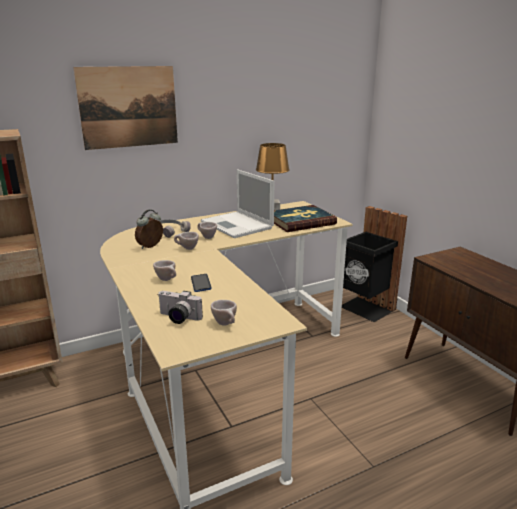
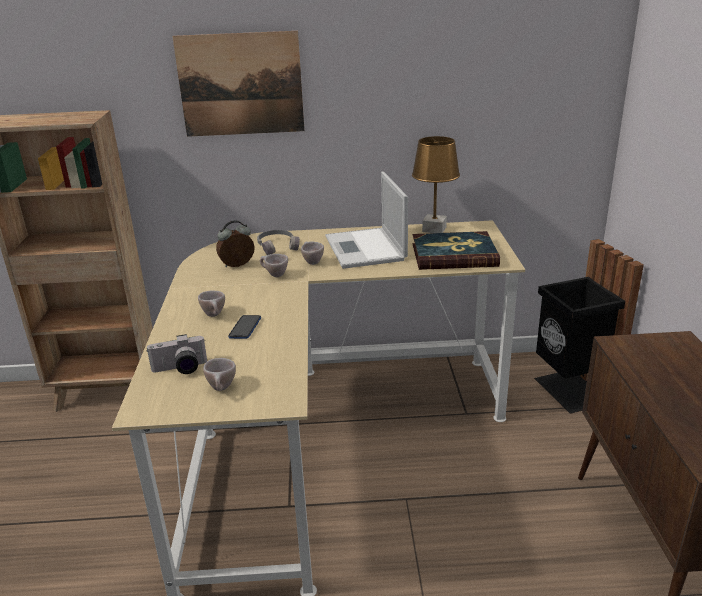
camera: 25 degrees right, 5 degrees up
(177, 318) = (180, 369): camera -> camera turned 60 degrees counterclockwise

